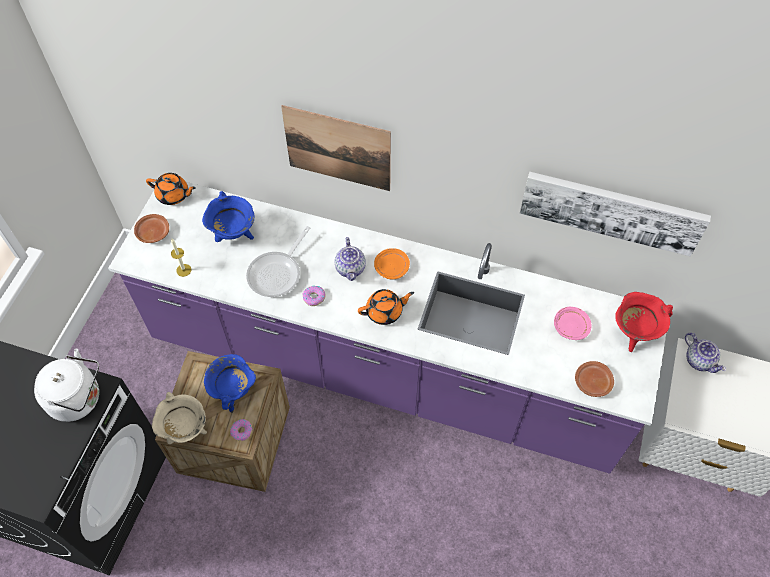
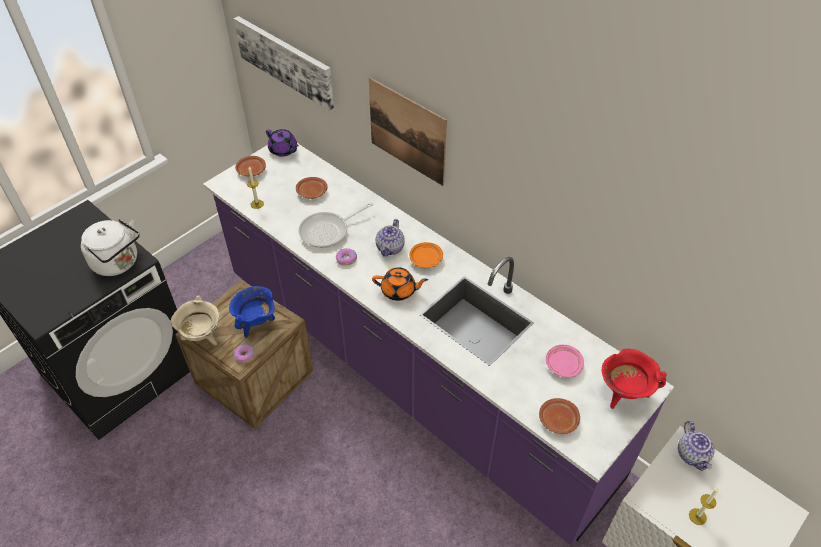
camera: 25 degrees right, 10 degrees down
(174, 195) = (283, 150): orange teapot -> purple teapot
(234, 234) = (311, 192): blue cooking pot -> brown plate
(611, 211) = (624, 250): picture -> picture (285, 61)
(727, 414) = (697, 516): none -> candle

